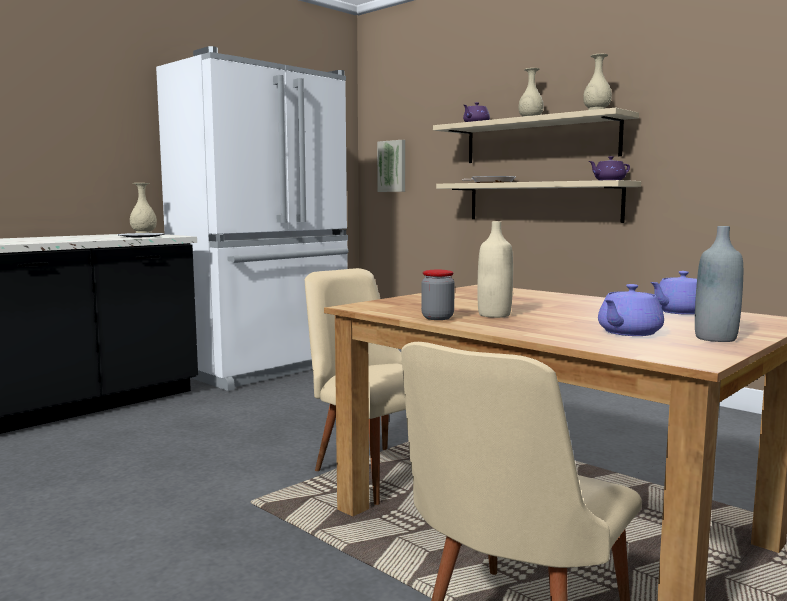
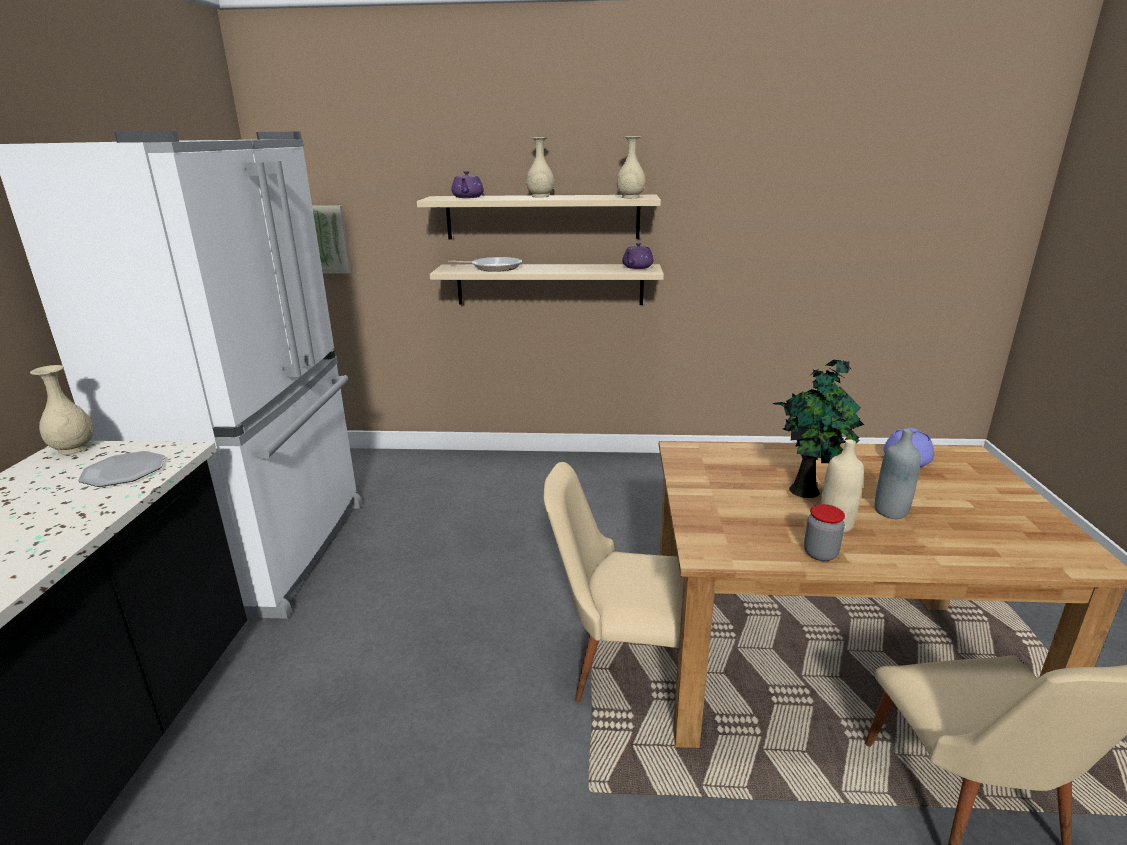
camera: 40 degrees left, 15 degrees up
(524, 306) = (807, 490): none -> potted plant
(628, 333) = (974, 525): purple teapot -> none
(715, 338) = (1023, 512): grey bottle -> grey bottle (890, 511)

